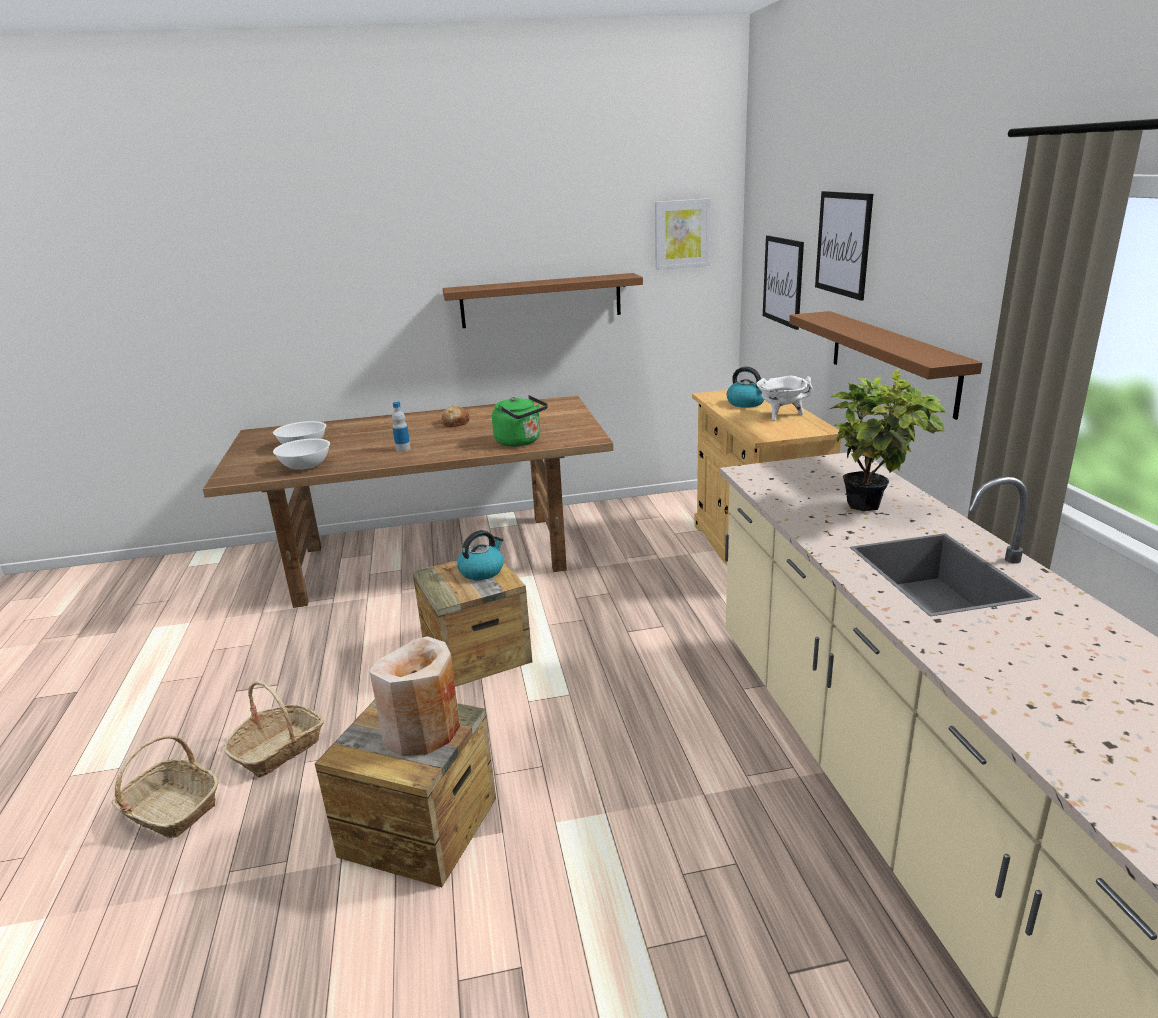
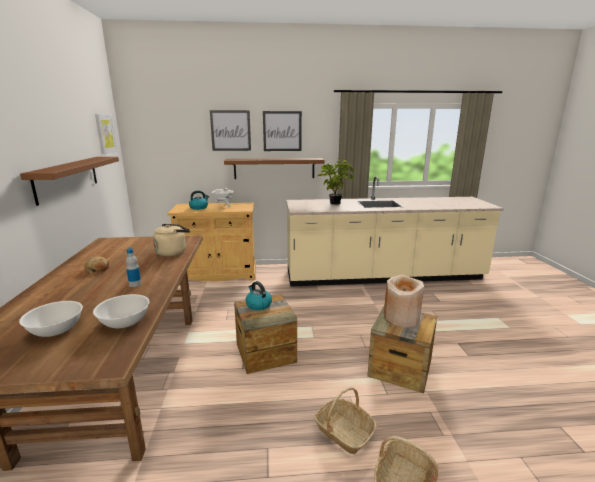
camera: 85 degrees left, 5 degrees down
(520, 442) = (173, 252): green kettle -> beige kettle
(783, 281) = (177, 152): picture -> picture (282, 131)

